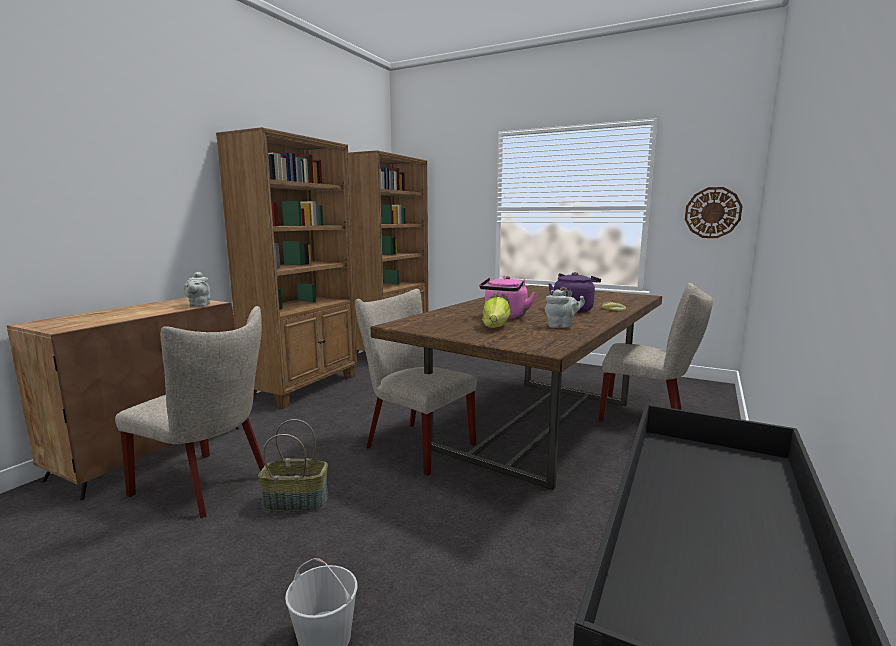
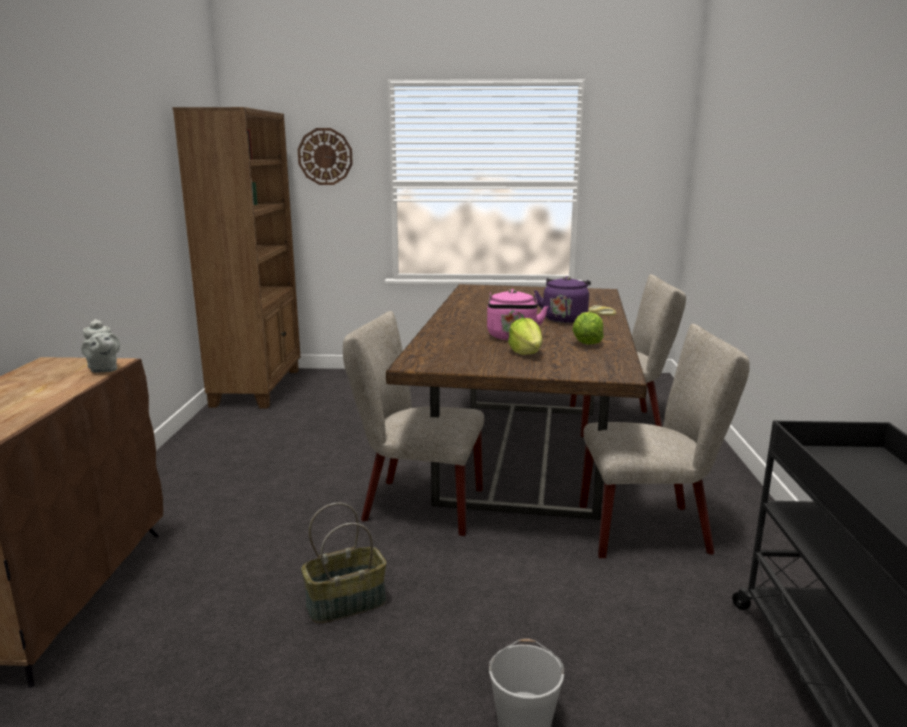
camera: 25 degrees left, 5 degrees up
(208, 486) = (207, 617): beige chair -> beige chair (652, 529)
(304, 387) = (188, 459): brown bookcase -> none
(561, 326) = (587, 343): grey teapot -> lettuce
(712, 212) = (645, 190): wall clock -> wall clock (325, 156)

